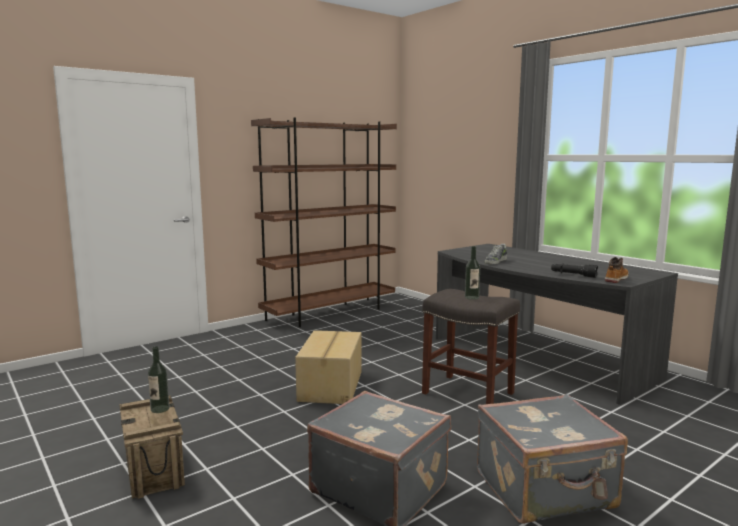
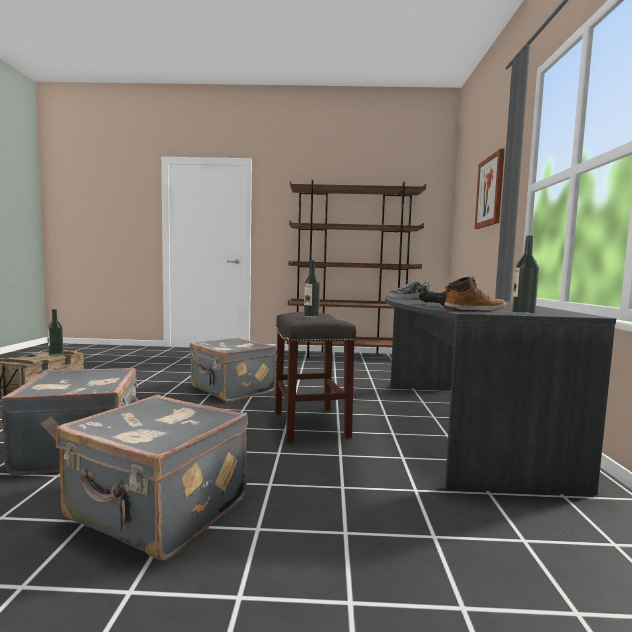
camera: 40 degrees right, 5 degrees down
(332, 386) = (231, 390): cardboard box -> grey suitcase
(477, 144) = (490, 191): none -> picture
(641, 277) = (523, 313): none -> bottle

